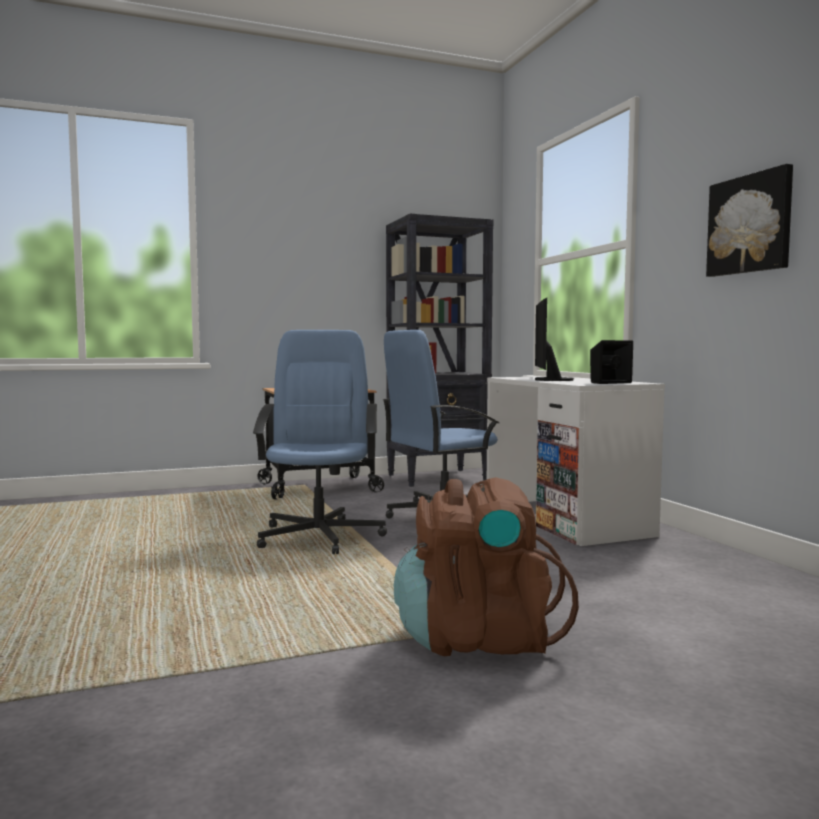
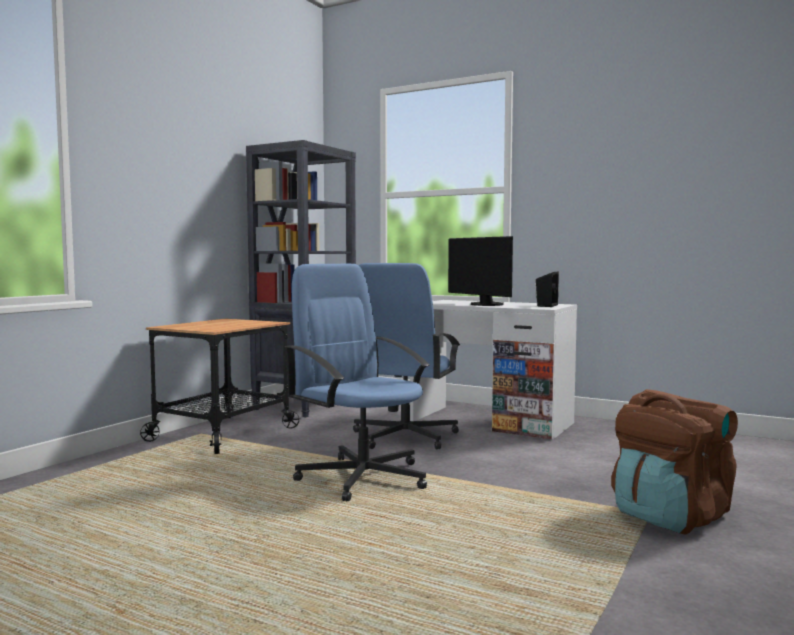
camera: 40 degrees left, 0 degrees up
(750, 224) = (634, 188): picture -> none

